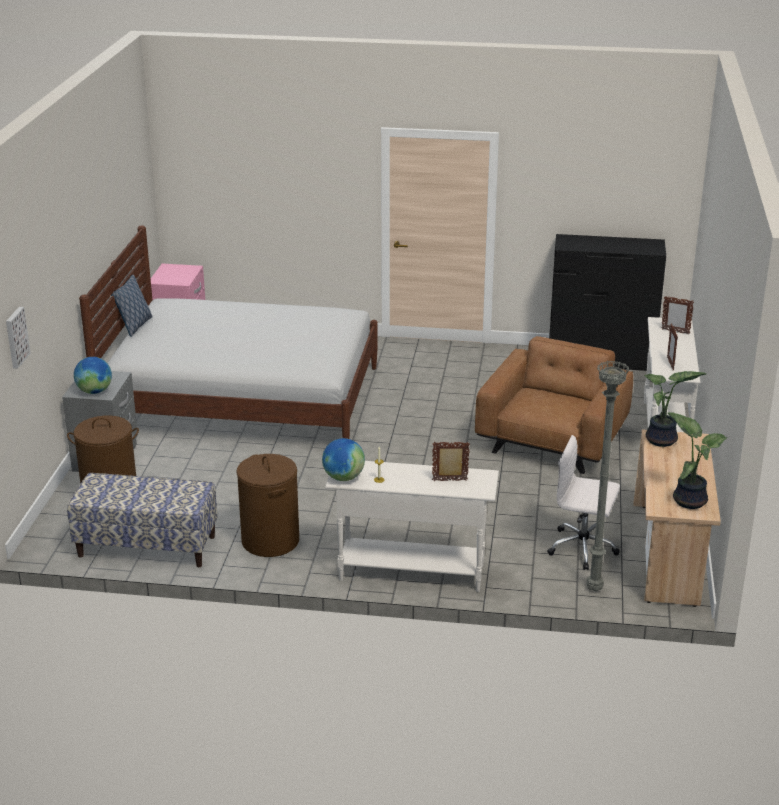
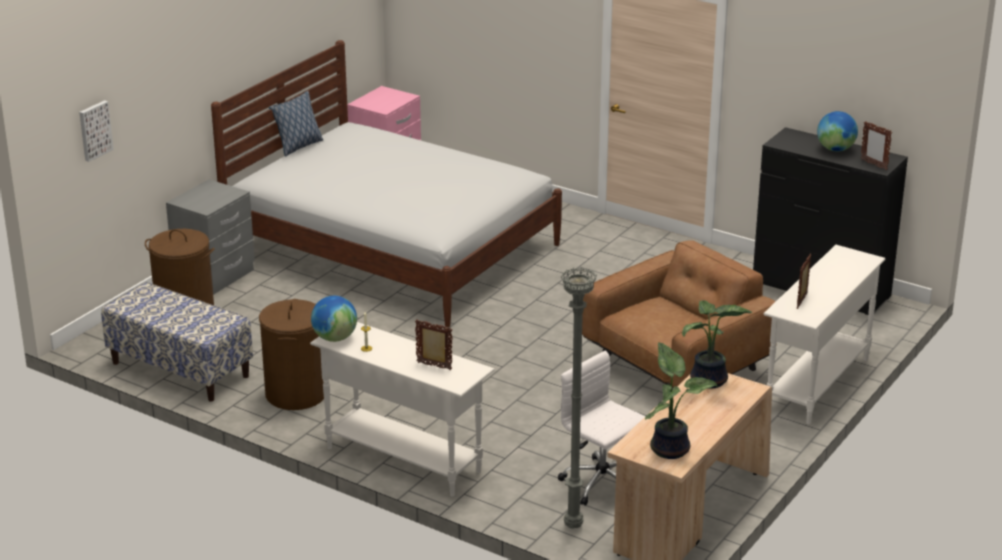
camera: 25 degrees right, 0 degrees up
(94, 391) = (198, 203): globe -> globe (835, 149)
(675, 331) = (848, 267): picture frame -> picture frame (873, 165)

